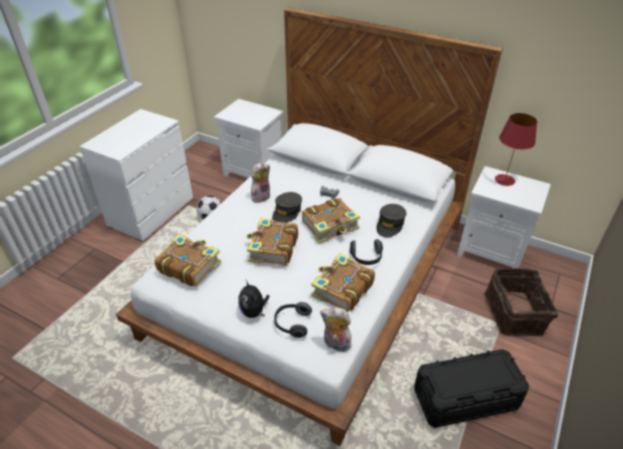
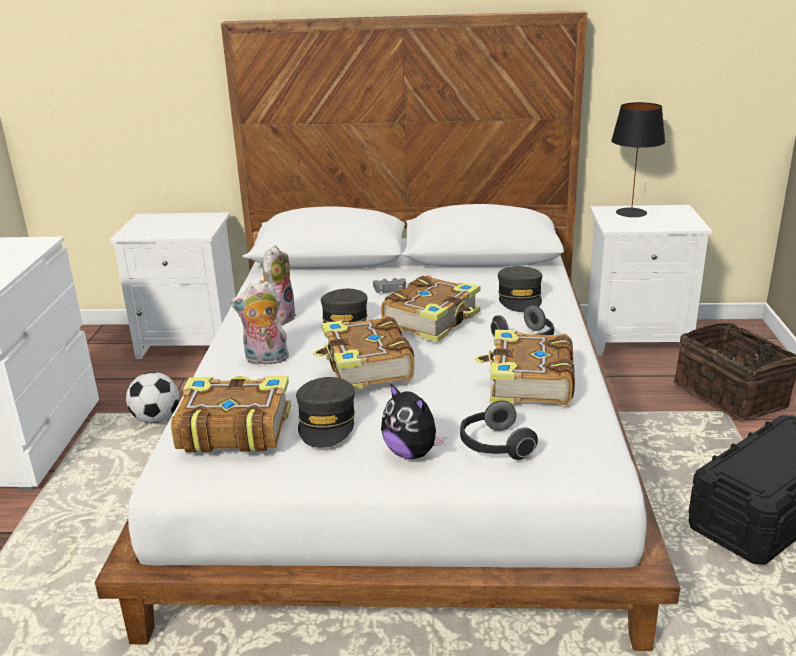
camera: 25 degrees left, 15 degrees down
(229, 278) = (326, 423): none -> grey cap
(335, 344) = (589, 449): plush toy -> plush toy (265, 360)
(504, 180) = (631, 213): red table lamp -> black table lamp

